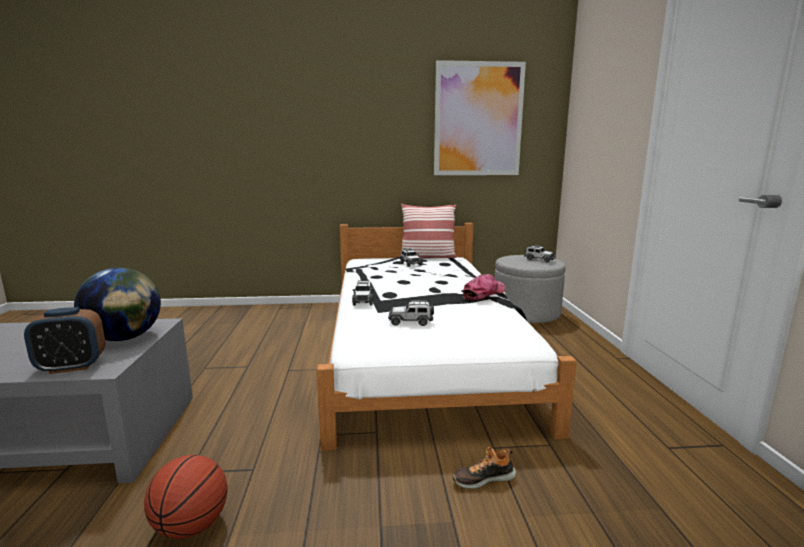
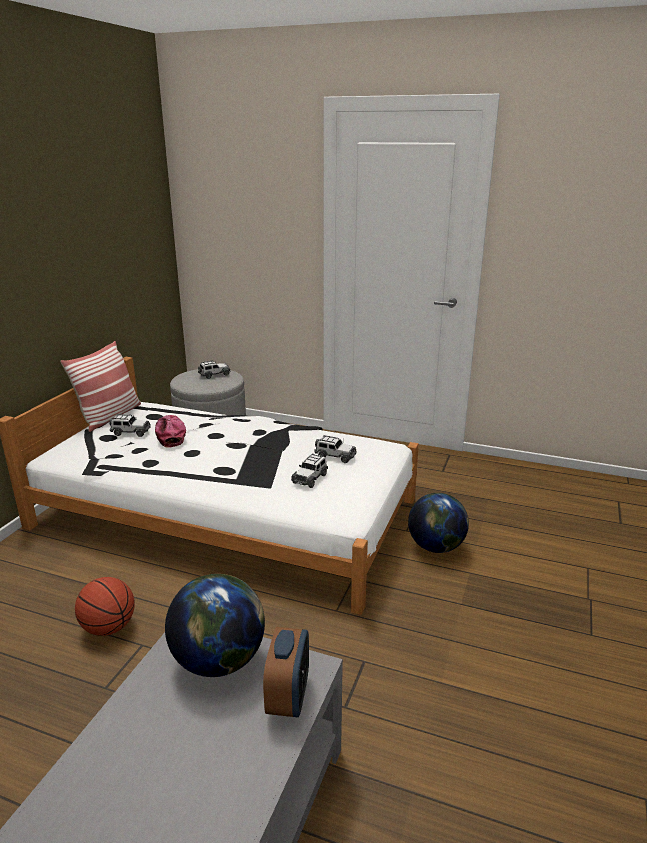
camera: 65 degrees left, 10 degrees up
(191, 526) = (421, 706): basketball -> basketball (108, 627)
(363, 301) = (227, 488): toy car -> toy car (335, 456)
(478, 120) = (108, 229): picture -> none
(483, 293) = (277, 428): cap -> cap (170, 435)
(483, 478) = (436, 546): shoe -> globe

